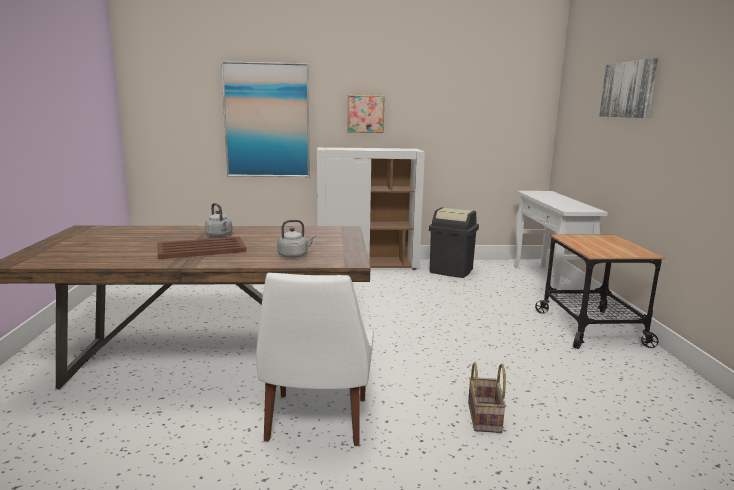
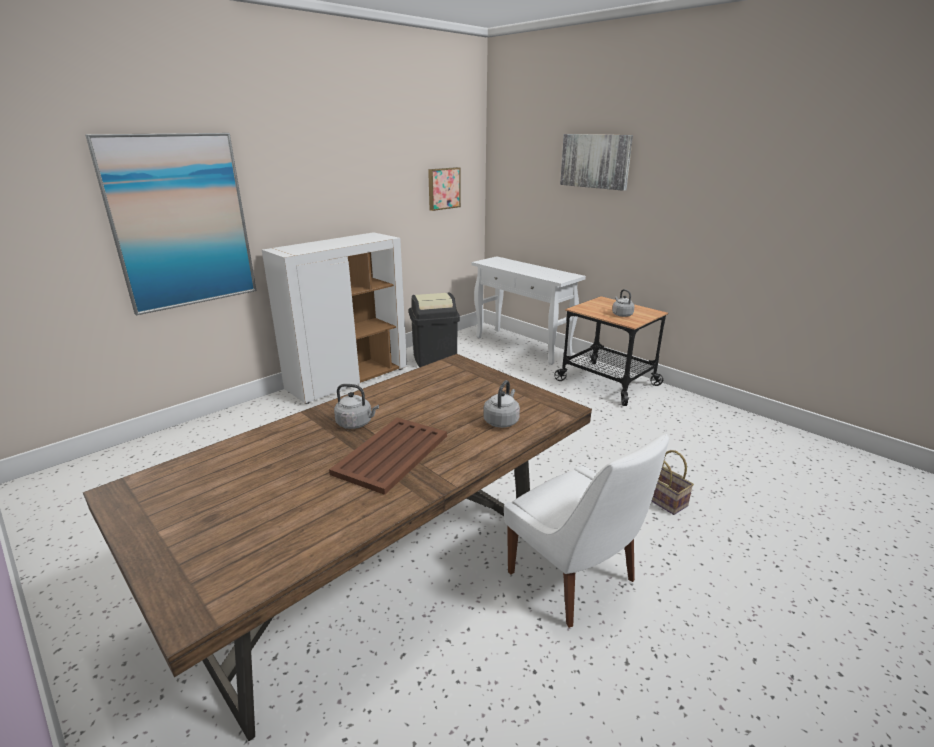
camera: 40 degrees left, 10 degrees up
(365, 114) = (310, 197): picture -> picture (443, 188)
(600, 247) = (621, 314): none -> grey kettle

